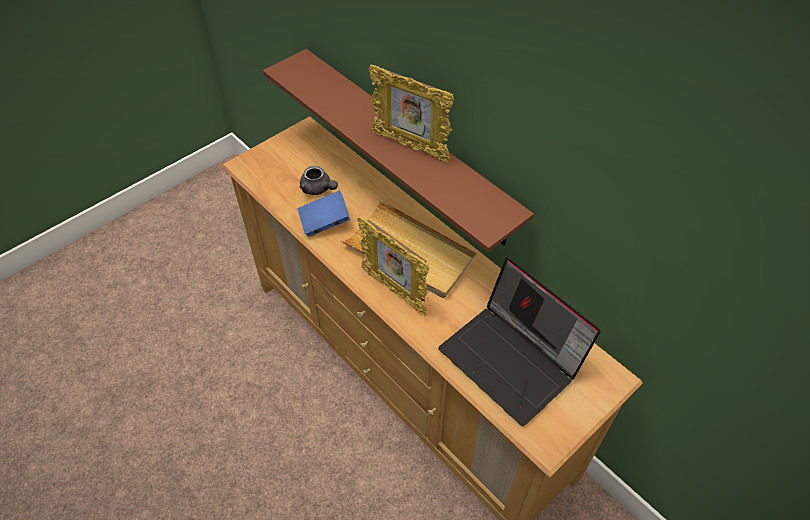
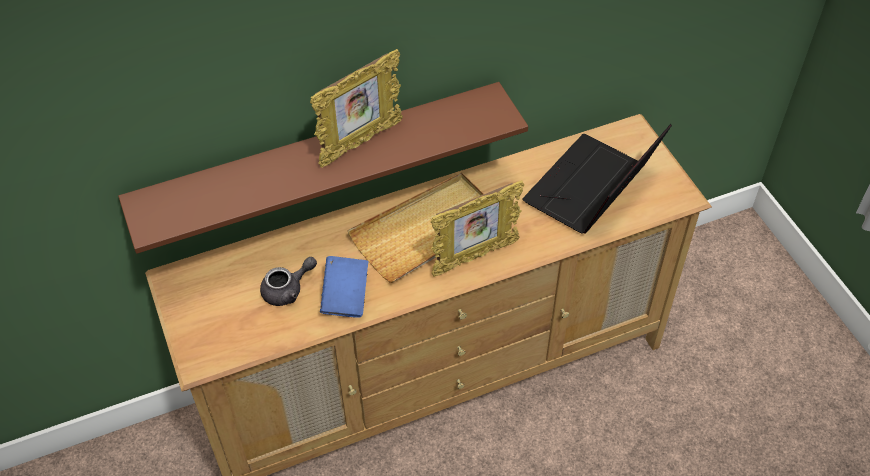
camera: 70 degrees left, 0 degrees up
(512, 360) = (591, 191): laptop -> laptop turned 150 degrees clockwise

